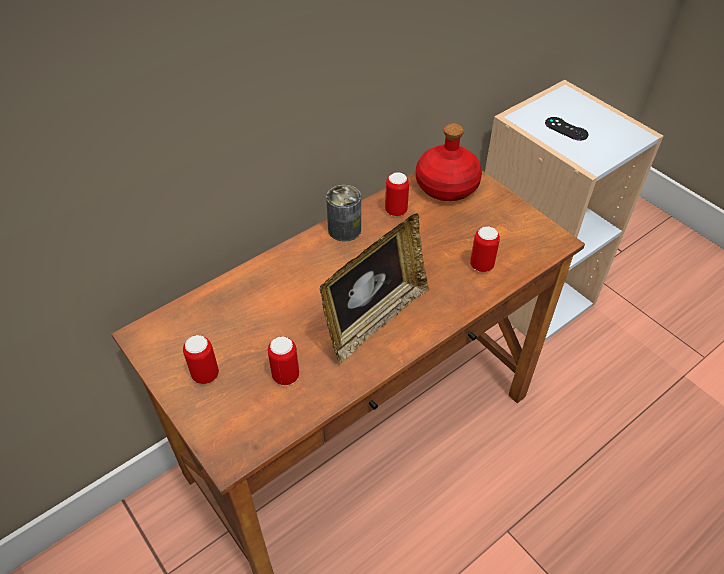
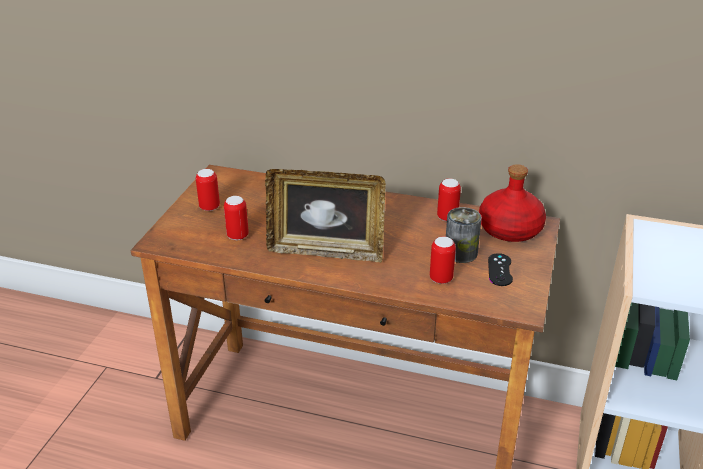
camera: 55 degrees right, 15 degrees down
(344, 229) = (397, 204): can -> can (460, 253)
(566, 129) = (673, 256): black game controller -> black game controller (500, 270)

